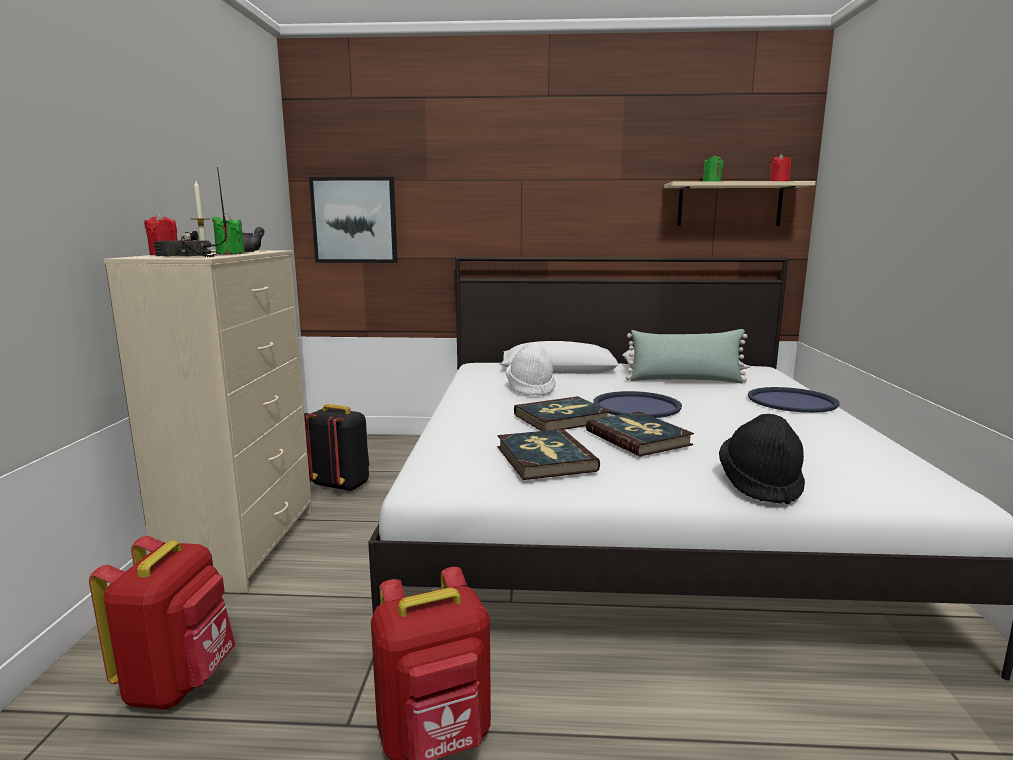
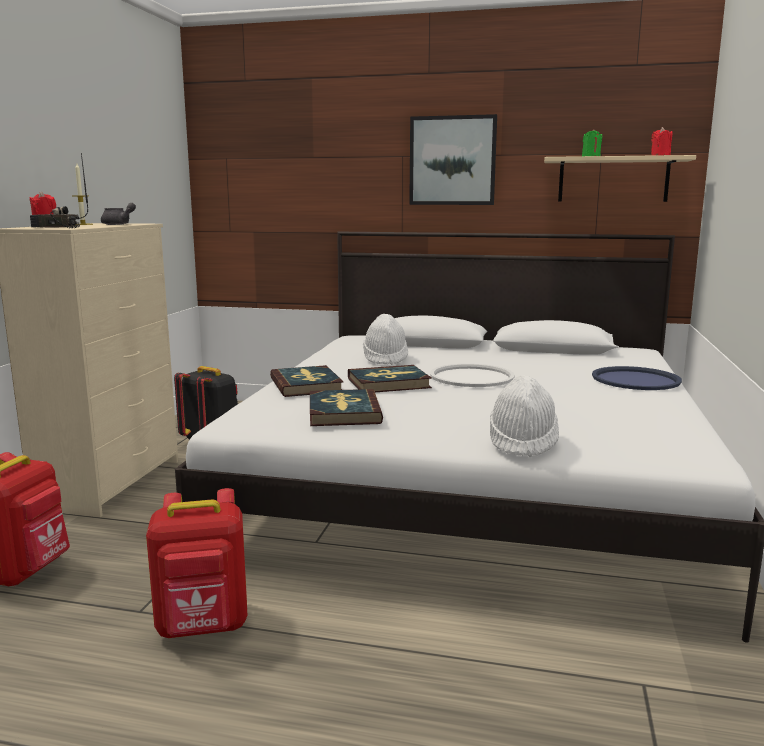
camera: 10 degrees right, 0 degrees up
(230, 254) = (98, 226): green candle -> none
(355, 220) = (246, 196): picture -> picture (452, 161)
(636, 406) = (471, 377): blue tray -> white tray
(638, 438) = (445, 401): book -> book (306, 385)
(685, 380) = (545, 358): green pillow -> none
(760, 484) = (522, 442): black hat -> white hat

